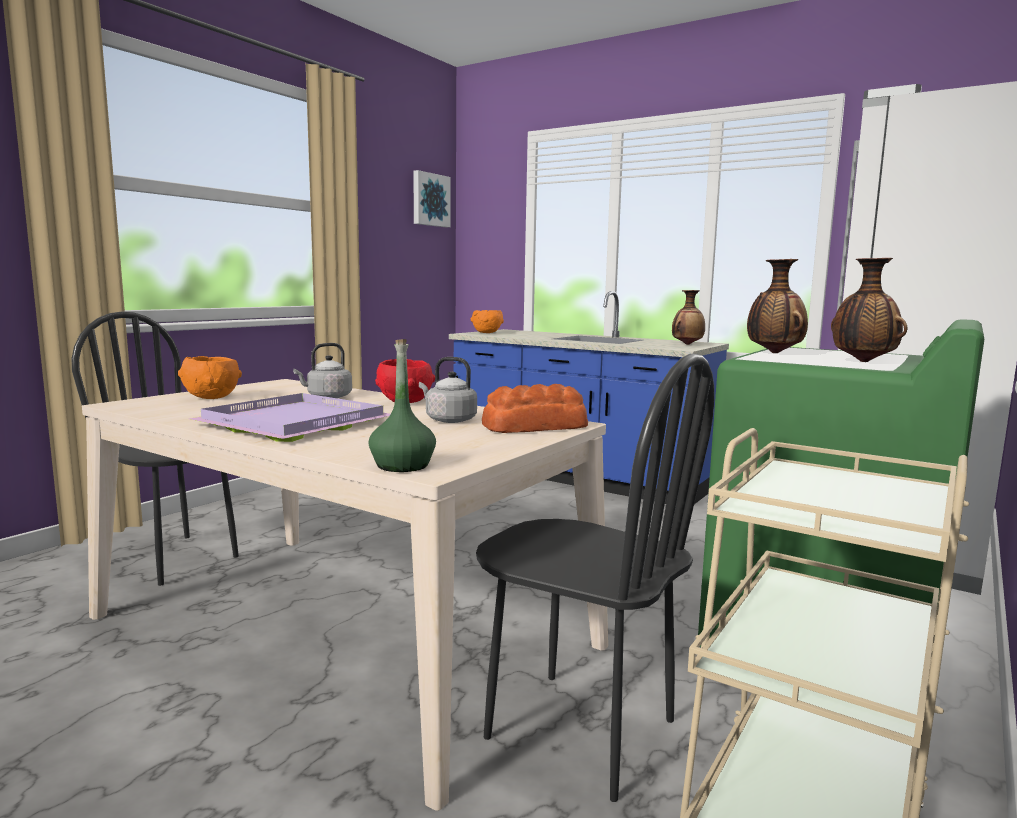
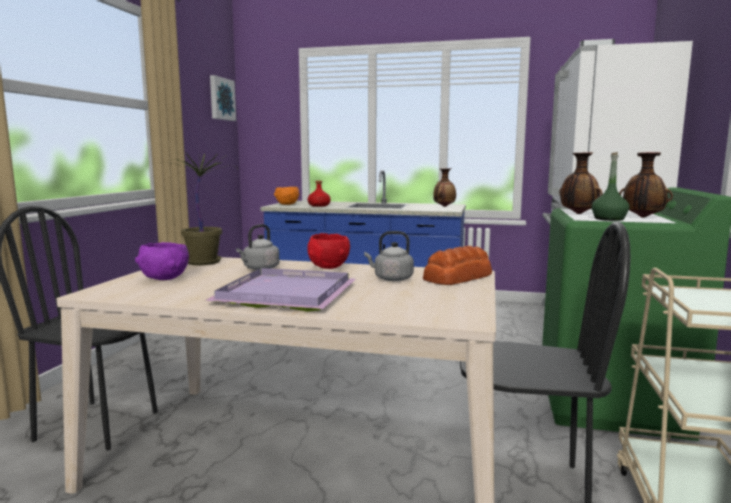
camera: 20 degrees left, 0 degrees up
(211, 398) = (165, 279): orange bowl -> purple bowl
(287, 386) = (205, 262): none -> potted plant
(402, 466) = (441, 319): green bottle -> green bottle (608, 219)
(522, 336) = (319, 205): none -> red bottle

